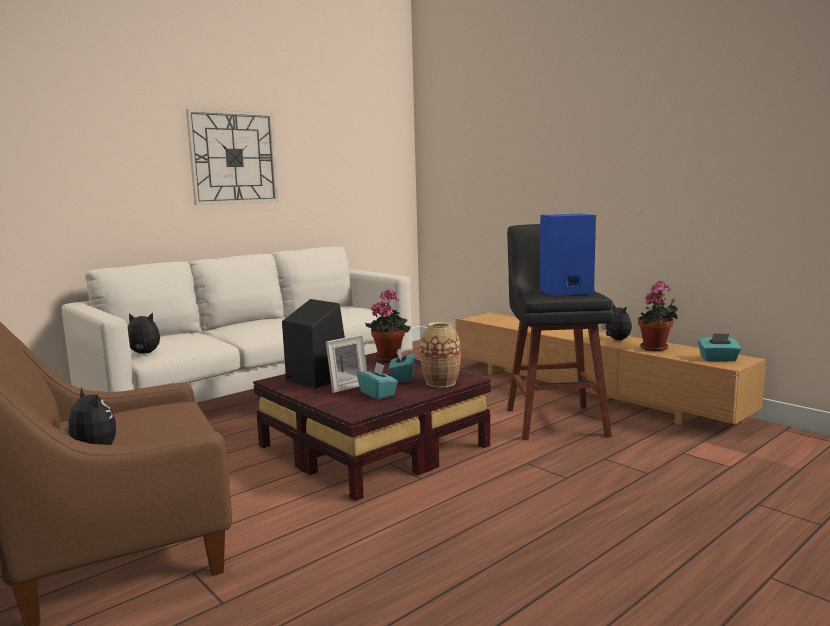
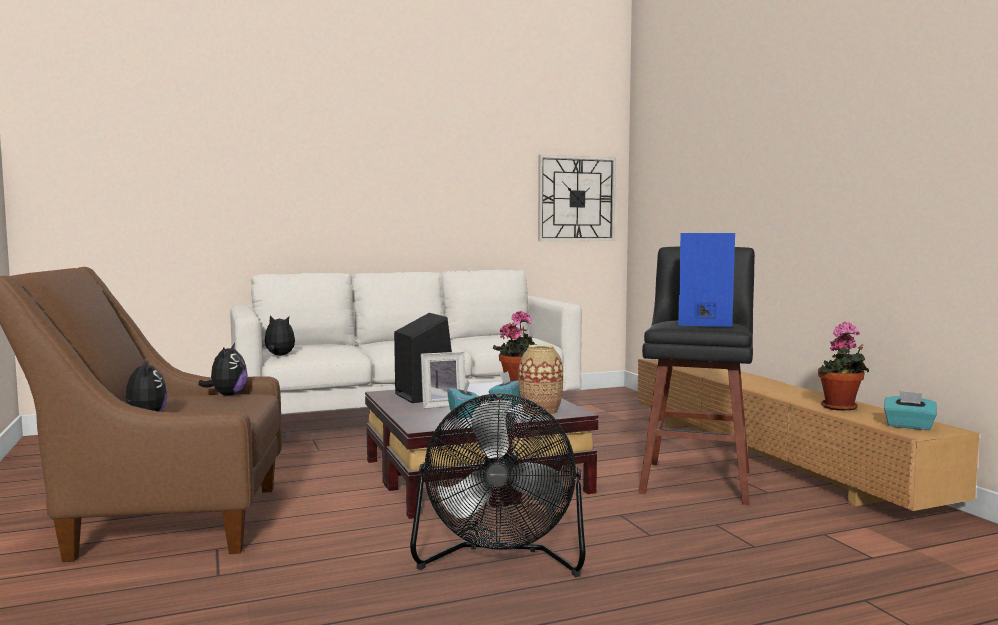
camera: 20 degrees right, 5 degrees down
(233, 158) = (412, 173): wall clock -> wall clock (576, 199)
(466, 525) = (495, 558): none -> black fan
(616, 340) = (802, 395): plush toy -> plush toy (227, 395)

